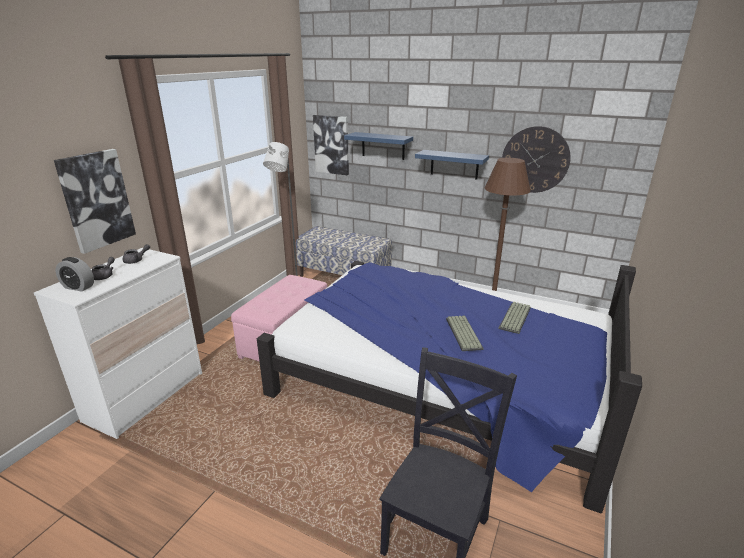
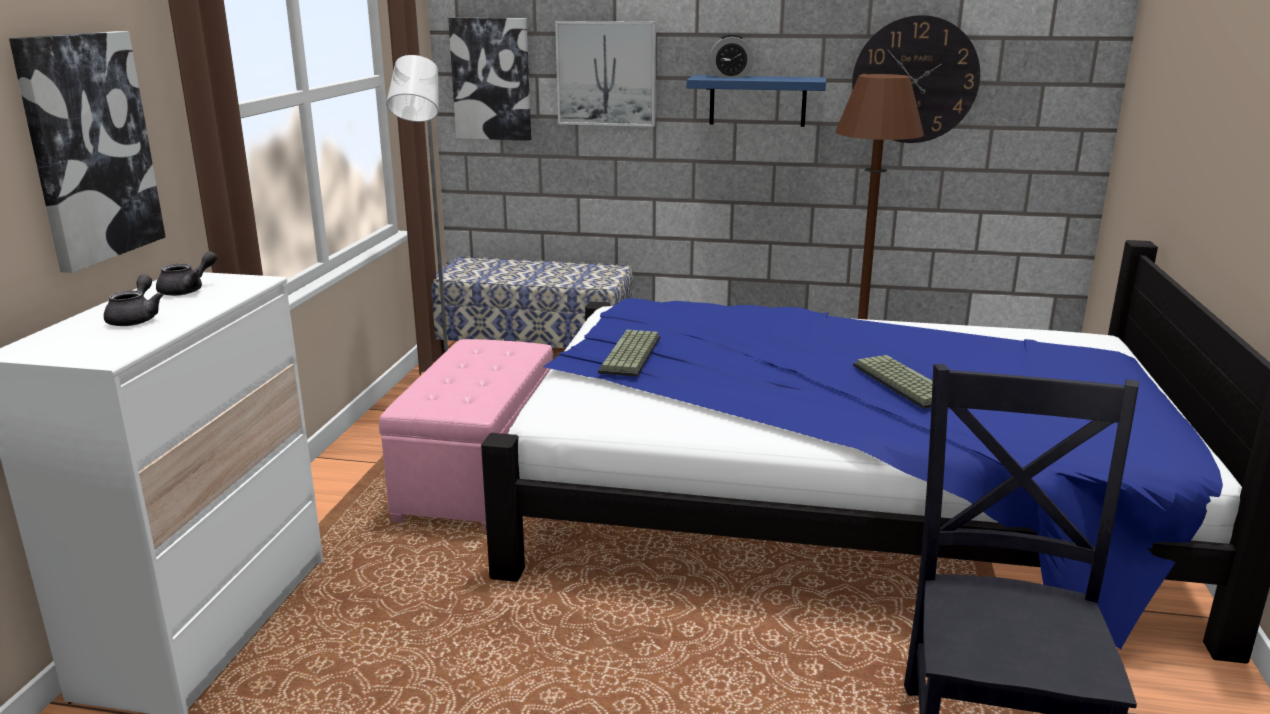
camera: 15 degrees left, 5 degrees down
(78, 287) = (88, 341): alarm clock -> alarm clock (730, 76)
(383, 146) = (606, 74): blue shelf -> picture
(516, 318) = (974, 353): keyboard -> keyboard (632, 355)

